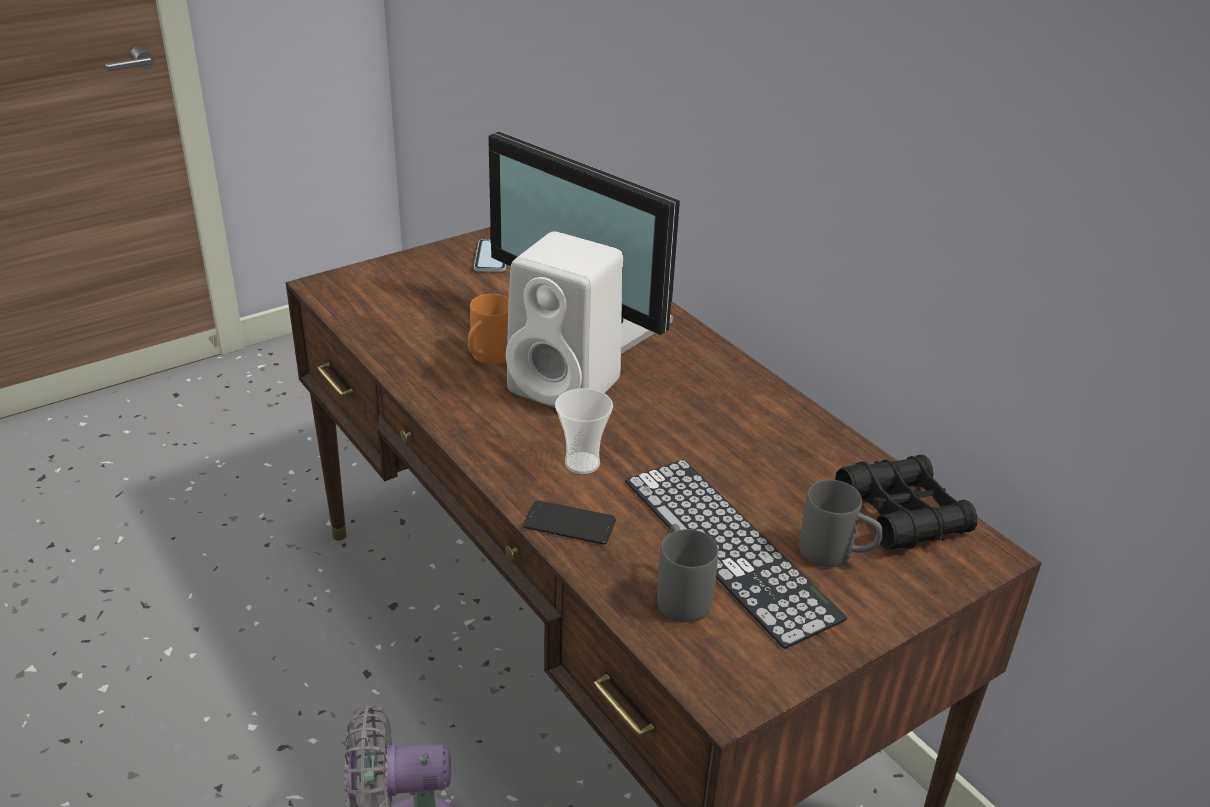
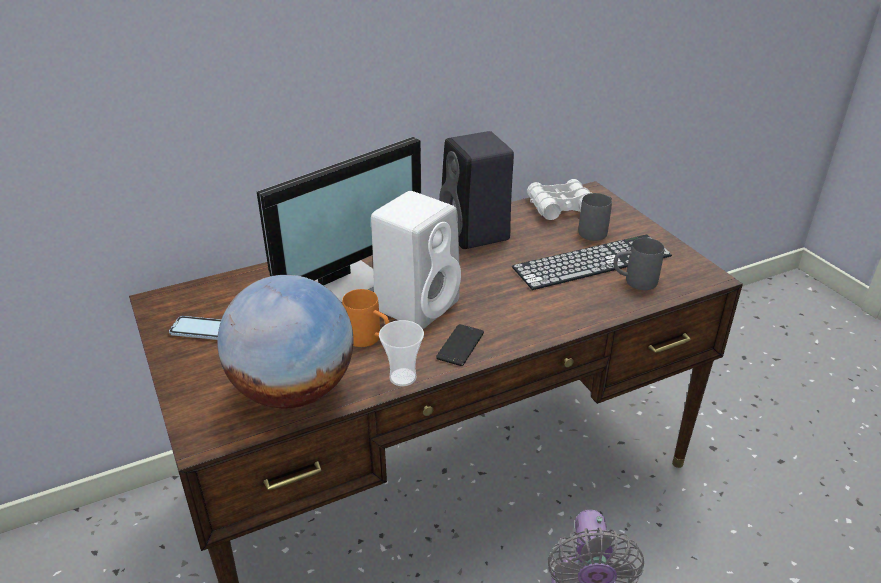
camera: 80 degrees left, 0 degrees up
(394, 322) = (293, 390): none -> globe
(569, 524) = (574, 315): phone -> phone (460, 345)
(582, 463) = (511, 305): cup -> cup (403, 377)
(769, 425) = (476, 233): none -> black speaker
(902, 514) = (561, 207): black binoculars -> white binoculars

